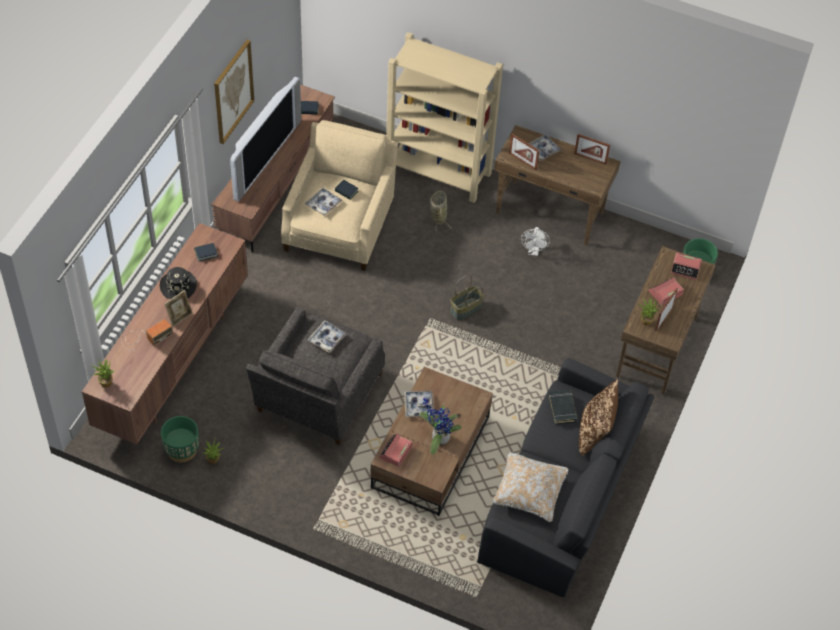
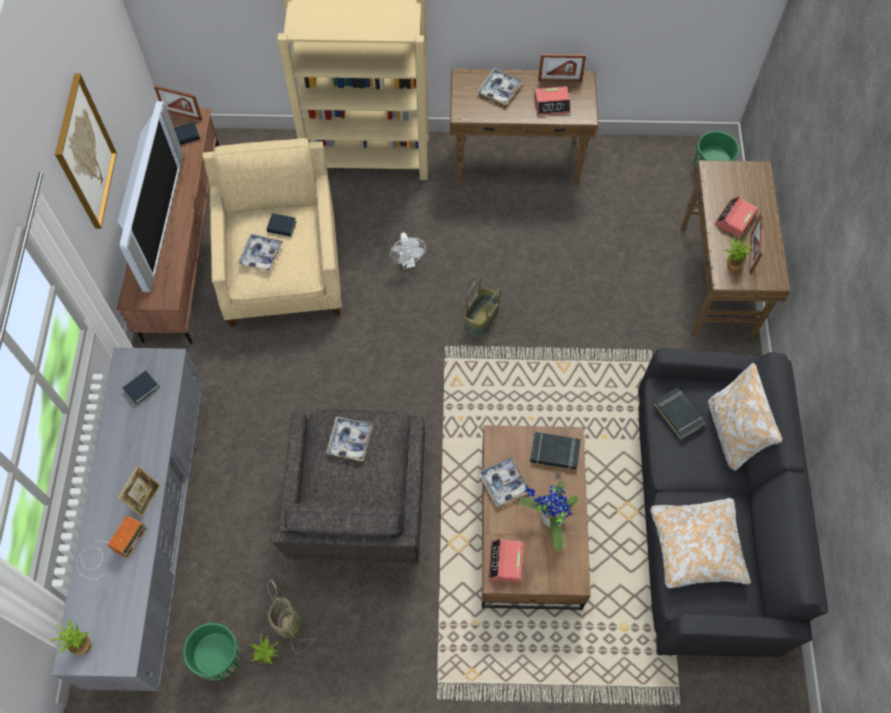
camera: 20 degrees left, 10 degrees up
(173, 362) = (155, 535): brown cabinet -> grey cabinet
(178, 286) = (124, 451): black hat -> none
(438, 217) = (394, 213): basket -> basket (287, 621)
(464, 401) = (554, 452): none -> black book
(522, 161) = (483, 112): picture frame -> picture frame (182, 114)
(533, 251) = (523, 215): white fan -> white fan (408, 262)
(594, 434) = (731, 434): brown pillow -> white pillow
(685, 269) = (740, 179): alarm clock -> alarm clock (552, 104)

